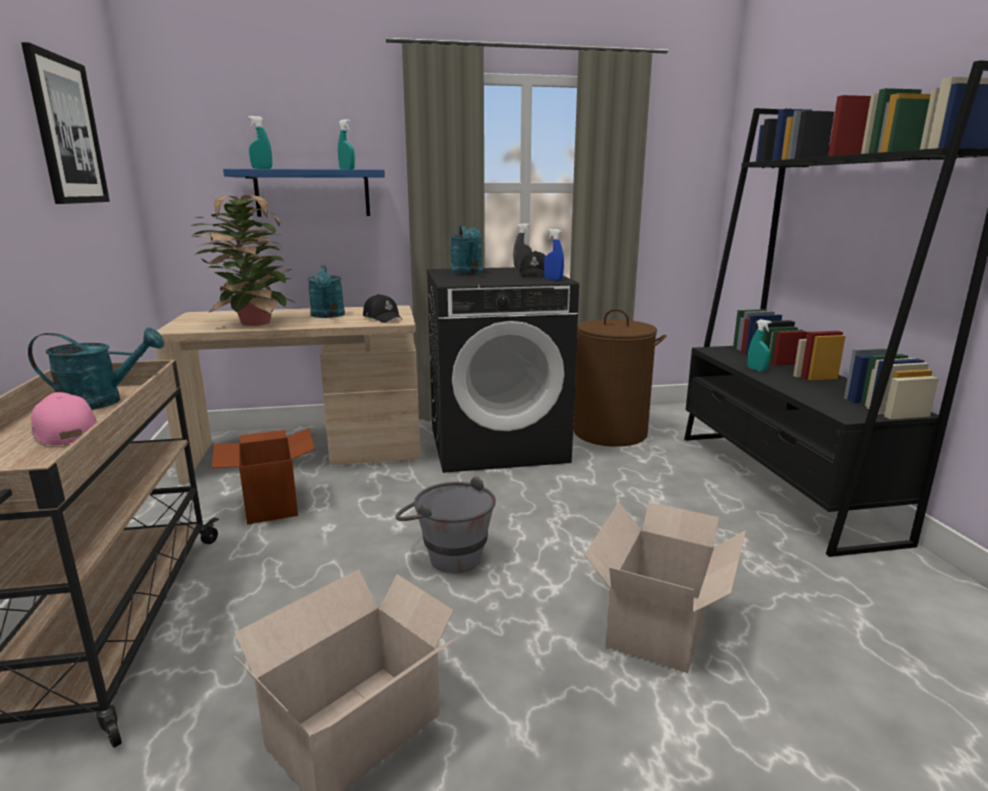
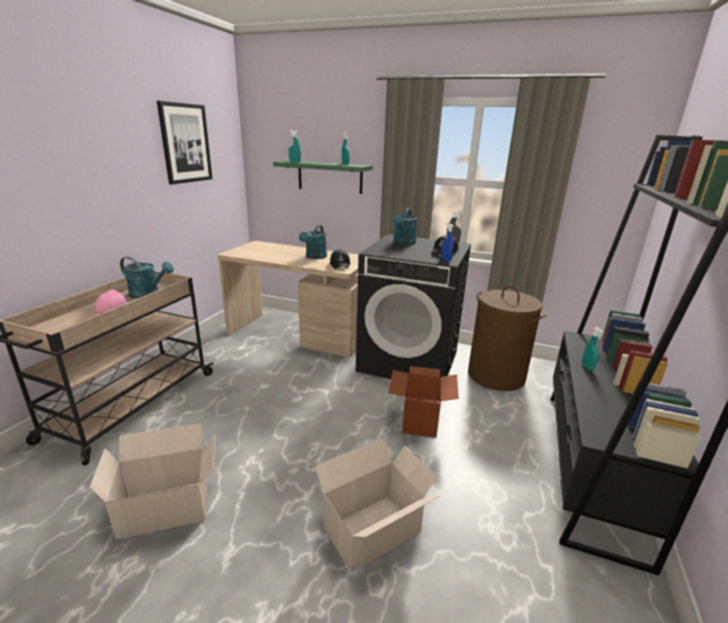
camera: 30 degrees right, 5 degrees up
(252, 323) = (270, 255): potted plant -> none
(271, 506) = (252, 363): cardboard box -> cardboard box (420, 421)
(312, 193) = (330, 177): blue shelf -> green shelf
(446, 554) = (303, 427): grey bucket -> none

